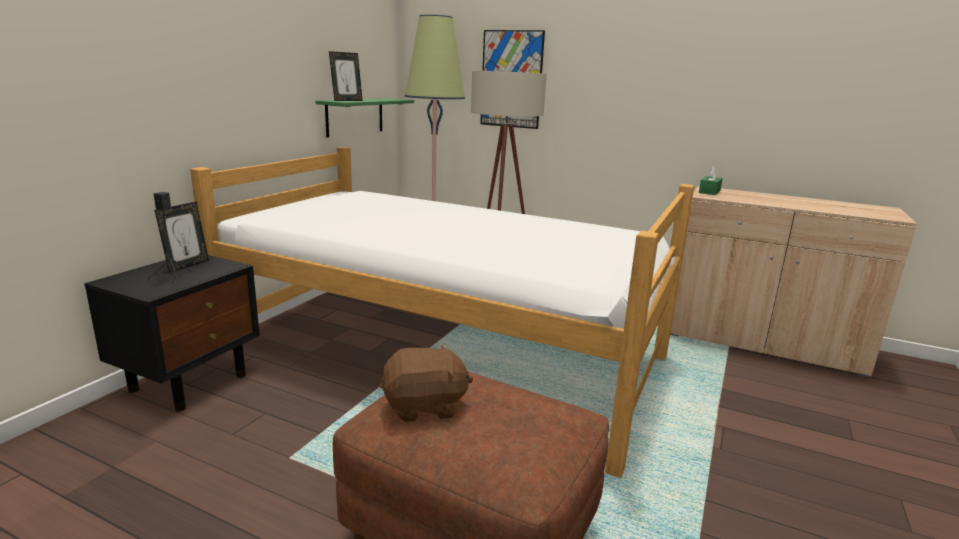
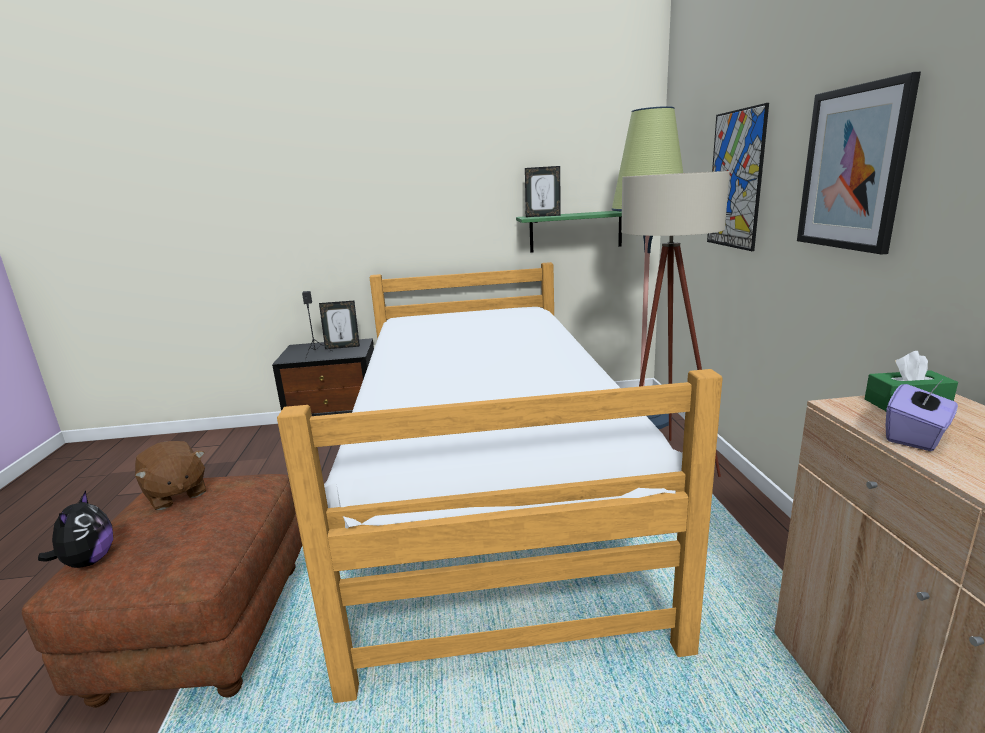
camera: 60 degrees right, 0 degrees up
(516, 461) = (88, 561): none -> plush toy
(624, 79) = (852, 169): none -> picture
(741, 199) = (916, 436): none -> purple tissue box

